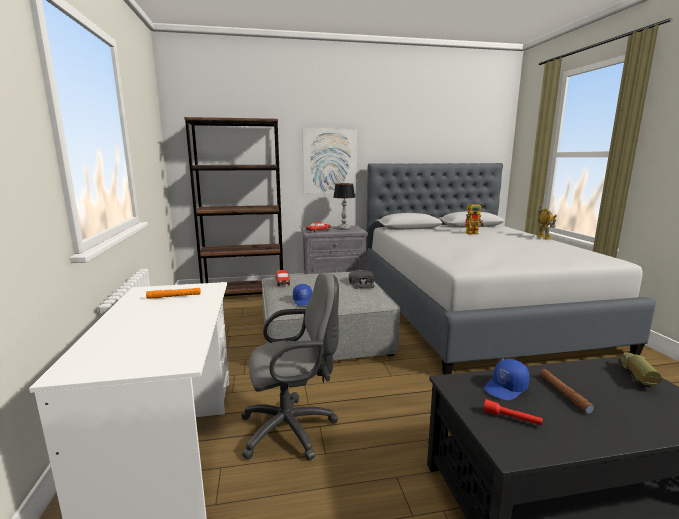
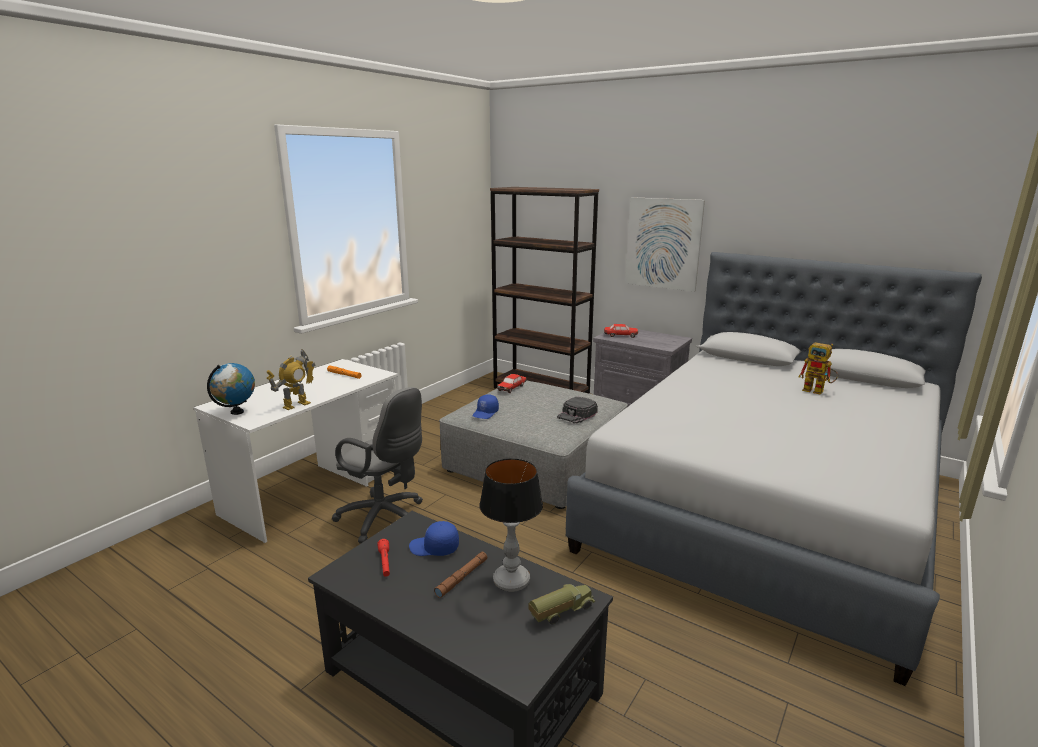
camera: 45 degrees right, 5 degrees up
(128, 365) = (237, 412): none -> globe
(343, 228) = (657, 339): table lamp -> table lamp (511, 580)
(543, 238) = (918, 432): toy robot -> toy robot (296, 405)

